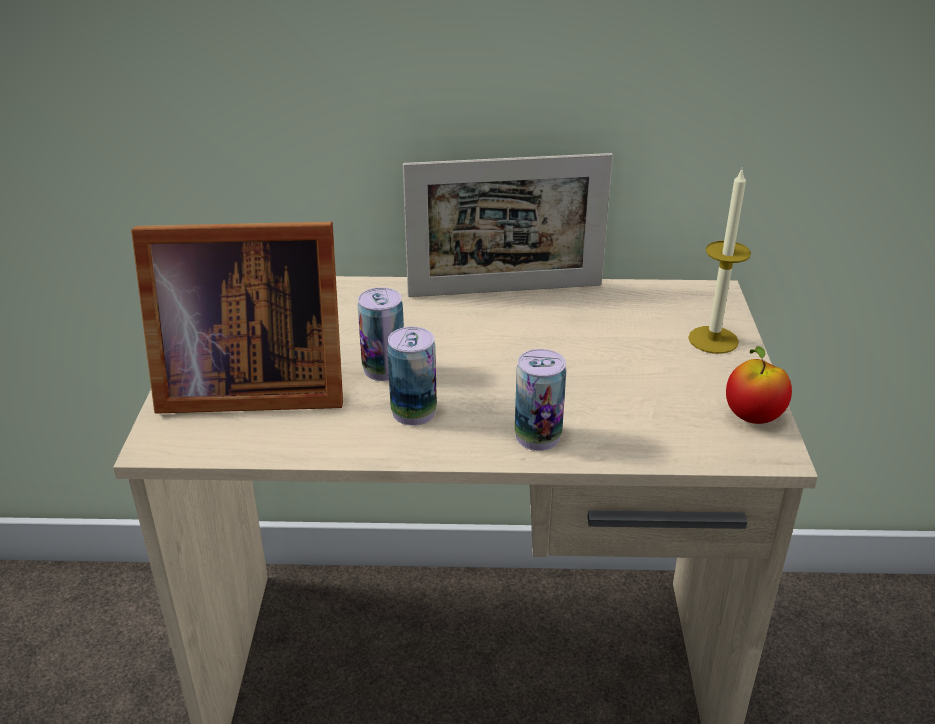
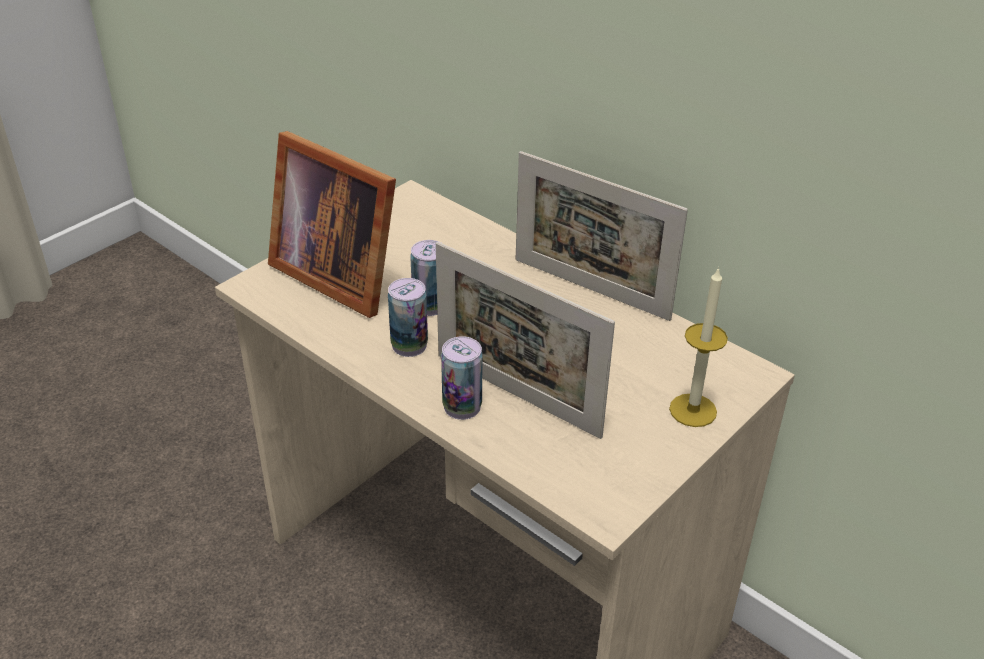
camera: 40 degrees right, 5 degrees up
(569, 401) = (517, 395): none -> picture frame
(752, 417) = (630, 482): apple -> none

